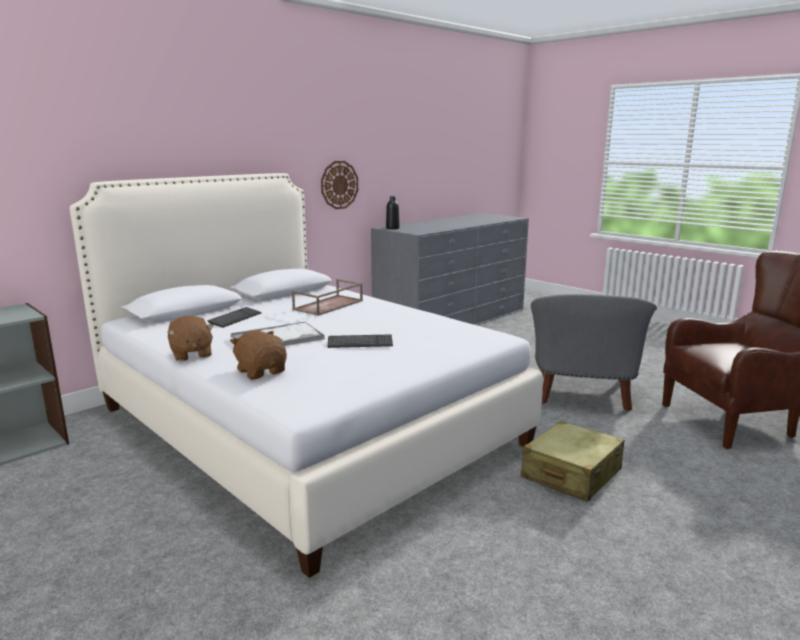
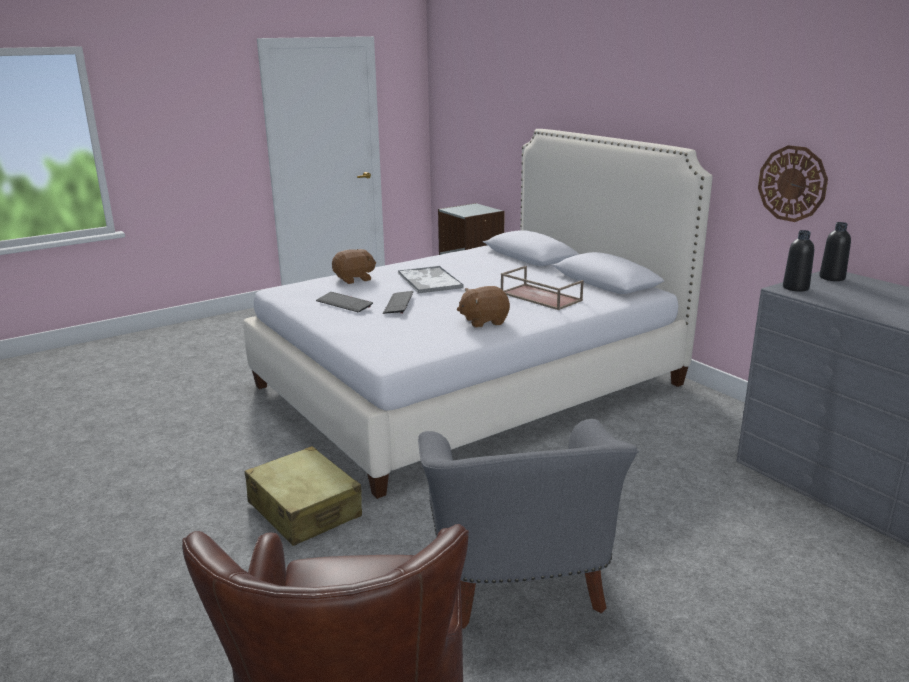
camera: 100 degrees right, 5 degrees up
(191, 354) = (407, 263): brown plush toy -> brown plush toy (484, 321)
(235, 318) = (498, 269): keyboard -> keyboard (344, 303)
(415, 232) = (795, 288): none -> black bottle
(582, 394) = (519, 582): grey armchair -> grey armchair turned 120 degrees counterclockwise

